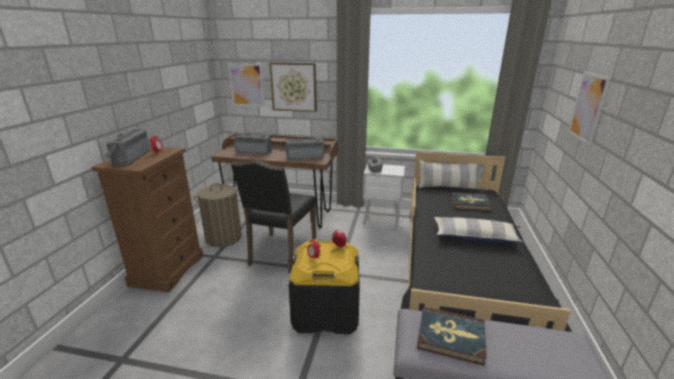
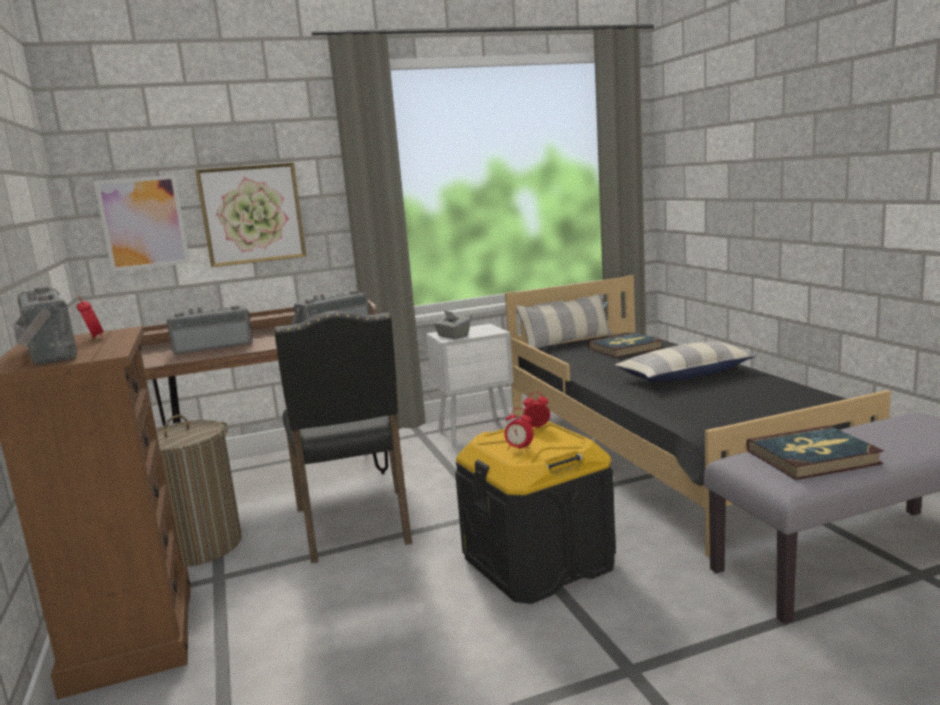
camera: 30 degrees left, 10 degrees down
(588, 107) = (755, 162): picture -> none

